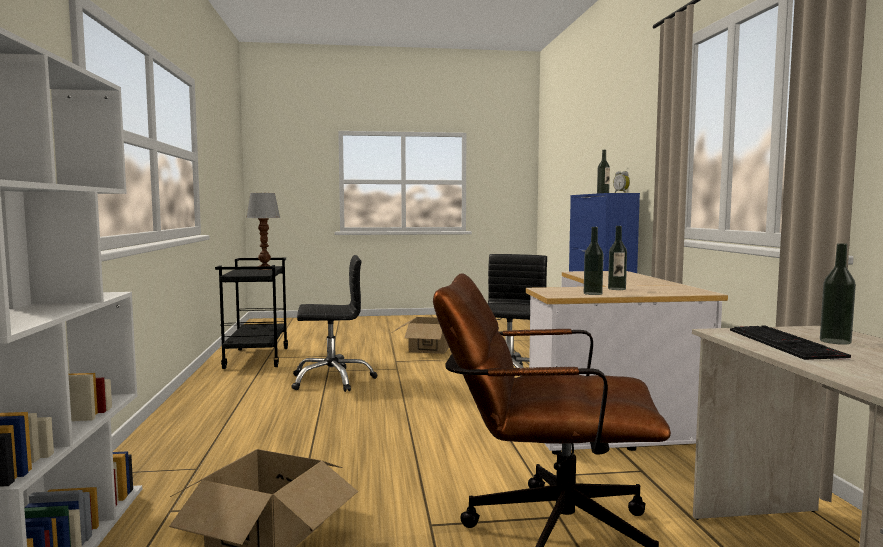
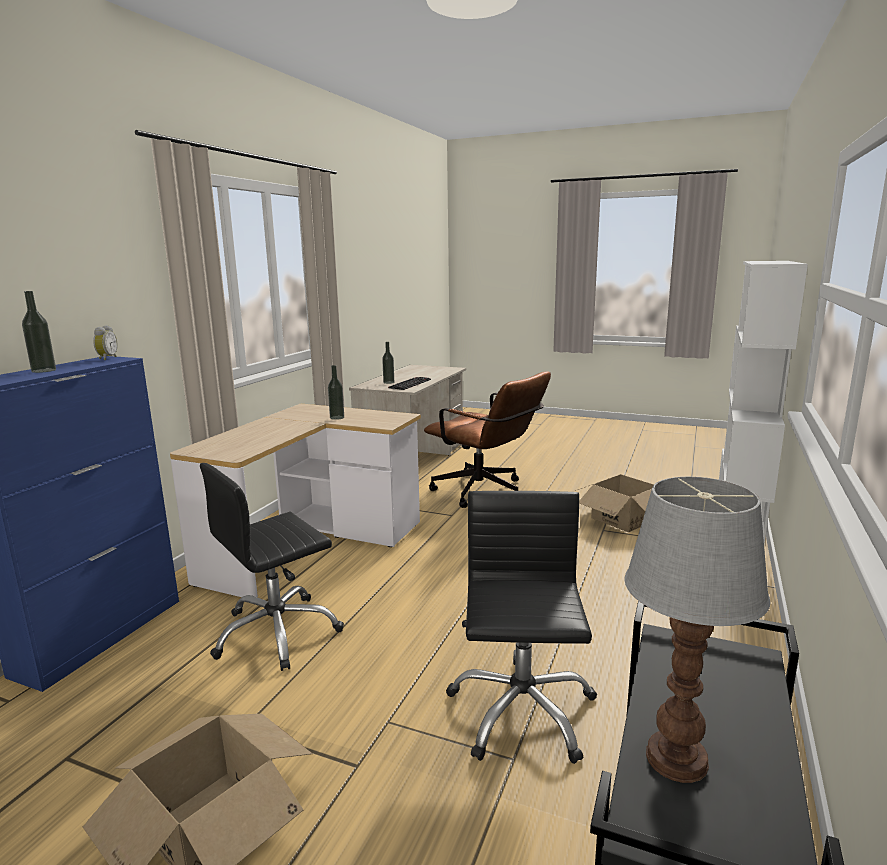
camera: 150 degrees left, 10 degrees up
(332, 380) = (521, 711): black office chair -> black office chair turned 75 degrees clockwise
(592, 293) = (376, 414): bottle -> none

